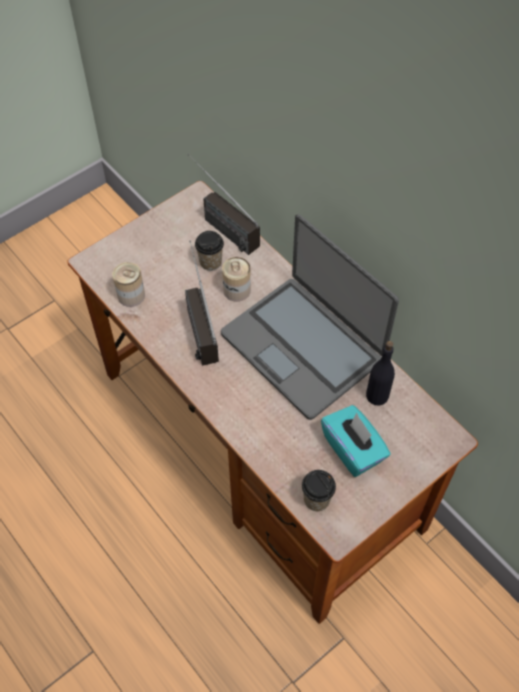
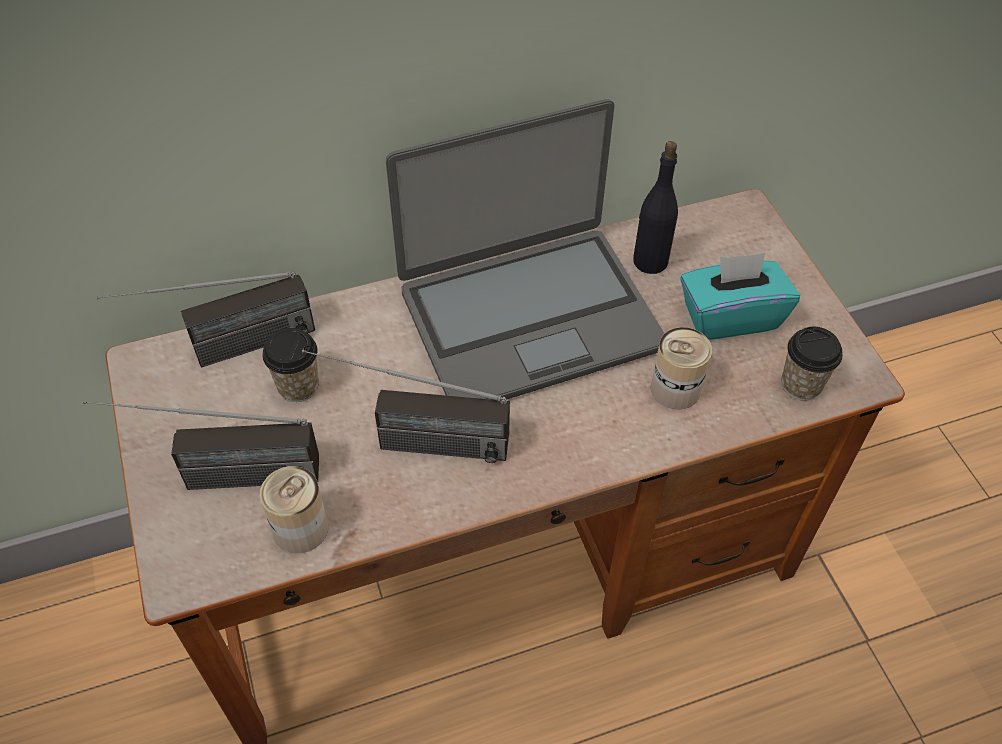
camera: 70 degrees left, 5 degrees down
(146, 253) = (218, 478): none -> radio
(237, 290) = (377, 367): can -> can (675, 389)

